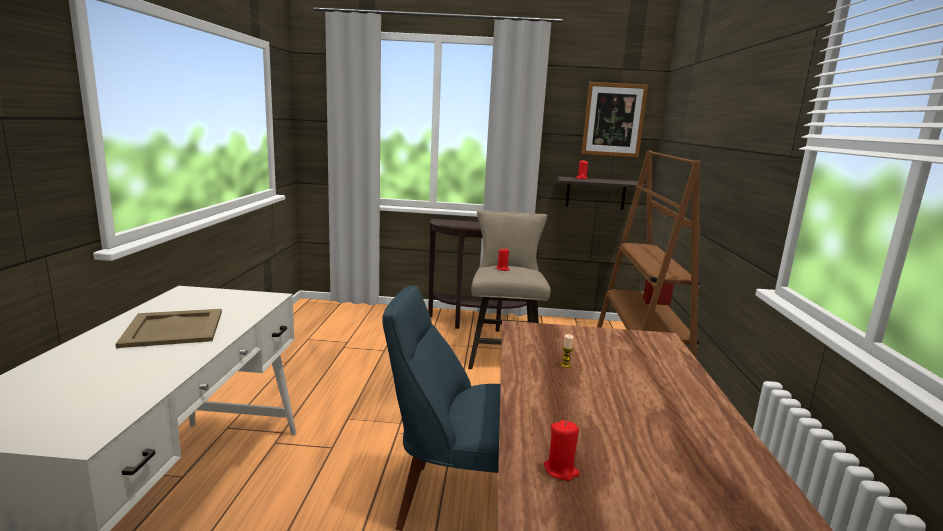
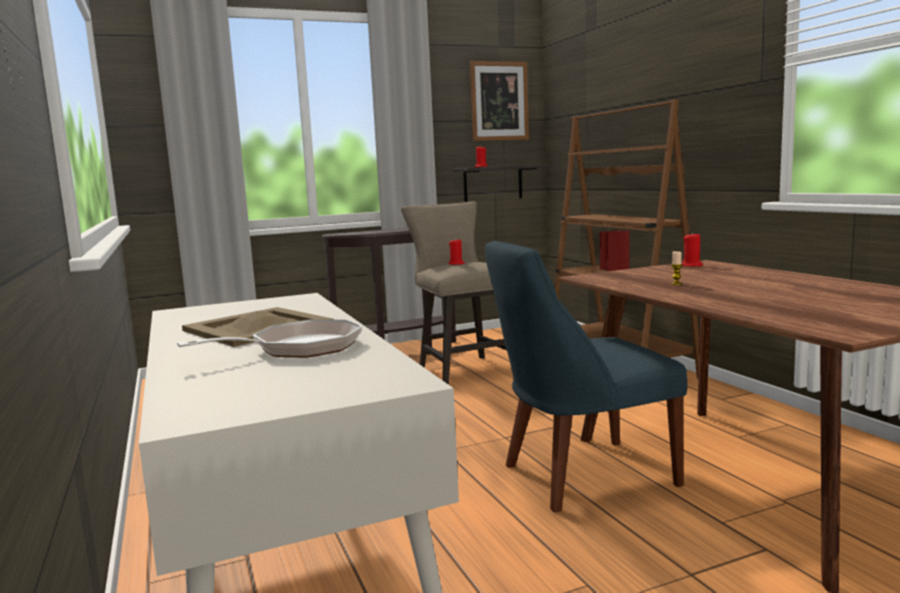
camera: 25 degrees left, 5 degrees down
(134, 365) = (298, 348): none -> frying pan
(561, 470) = (811, 317): red candle -> red candle (692, 265)

